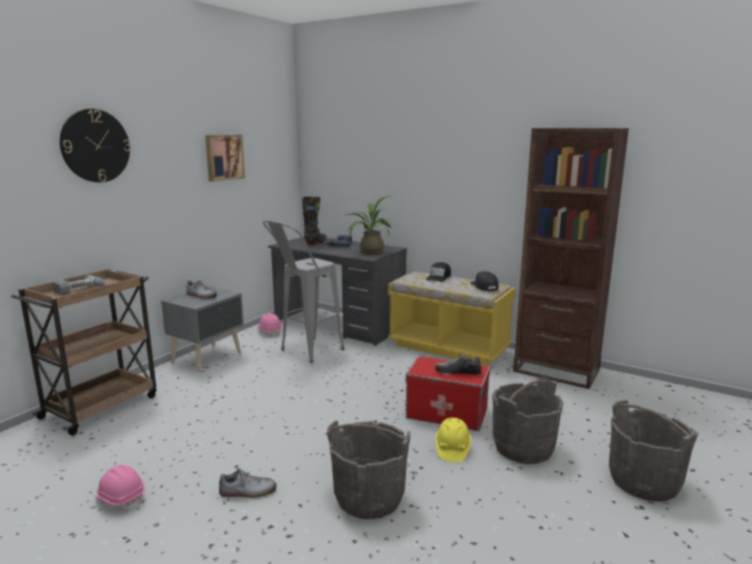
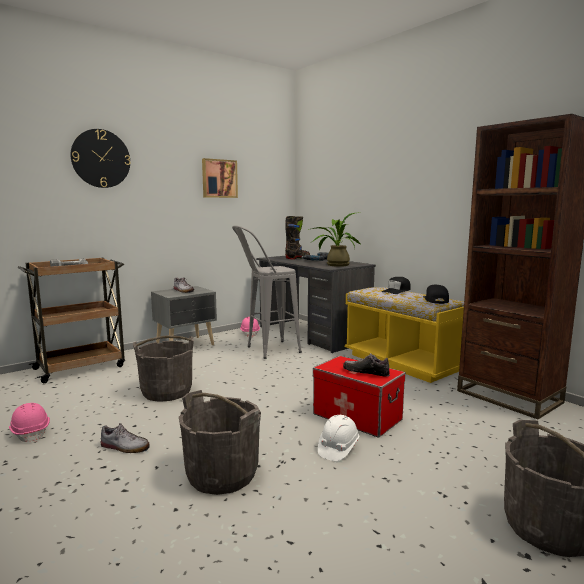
camera: 20 degrees right, 5 degrees down
(452, 449) = (338, 448): yellow hard hat -> white hard hat
(523, 447) = (416, 461): grey bucket -> grey bucket (167, 391)

